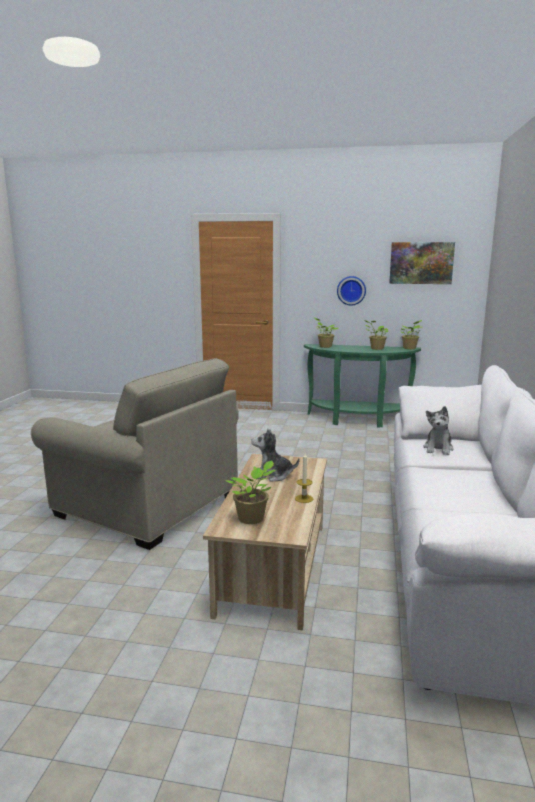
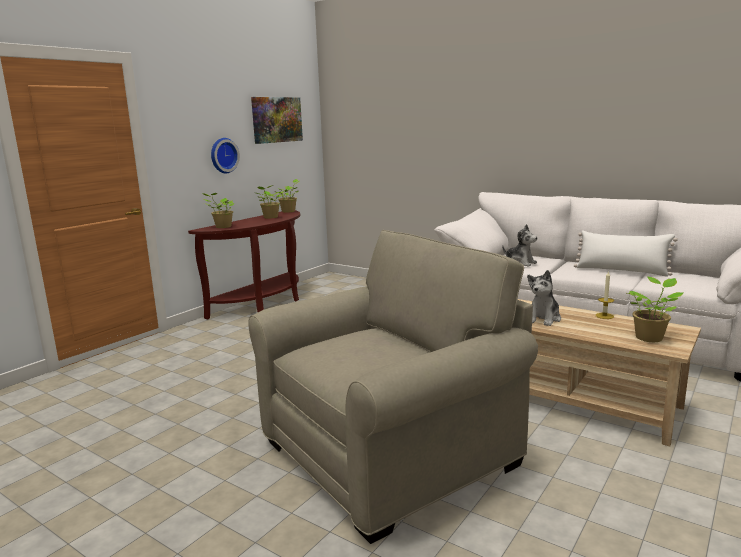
camera: 65 degrees left, 0 degrees up
(357, 420) = (264, 304): green console table -> brown console table
(482, 498) = (621, 271): none -> white pillow

